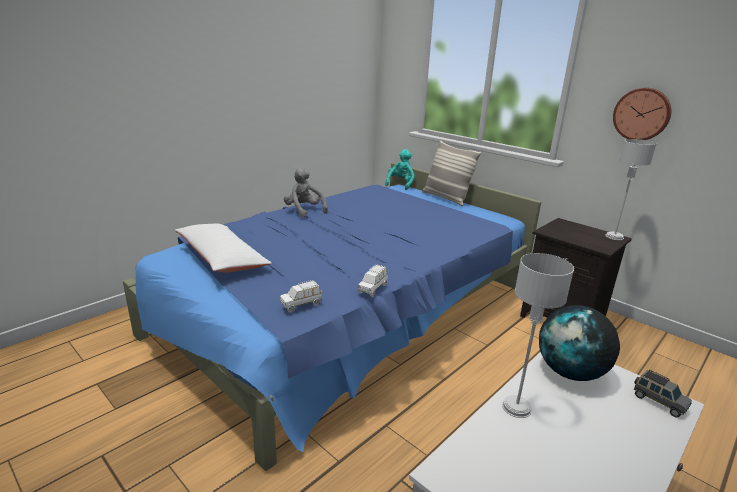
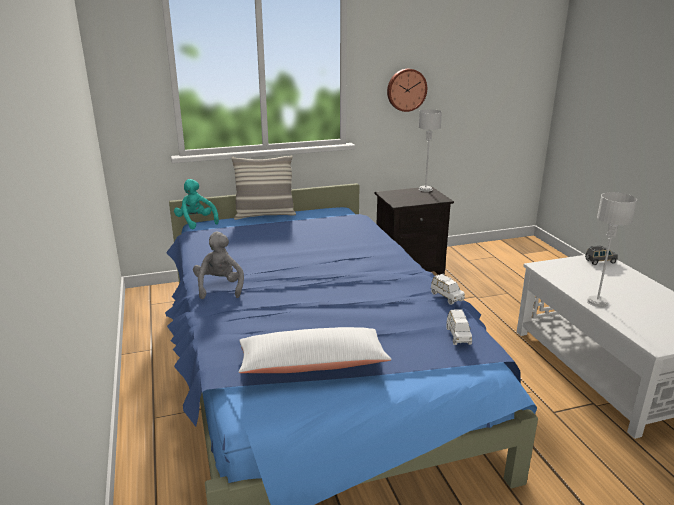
camera: 60 degrees left, 0 degrees up
(304, 211) = (220, 287): grey plush toy -> grey plush toy turned 90 degrees clockwise
(570, 372) = (565, 273): globe -> none

